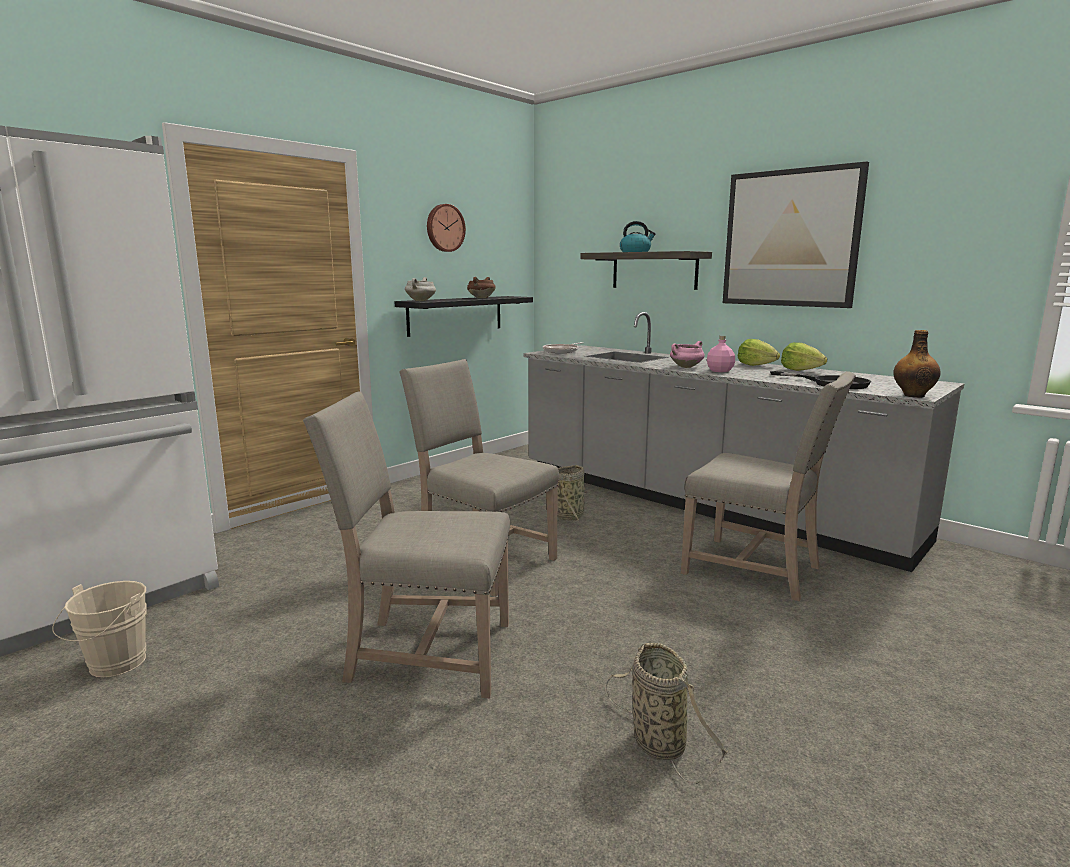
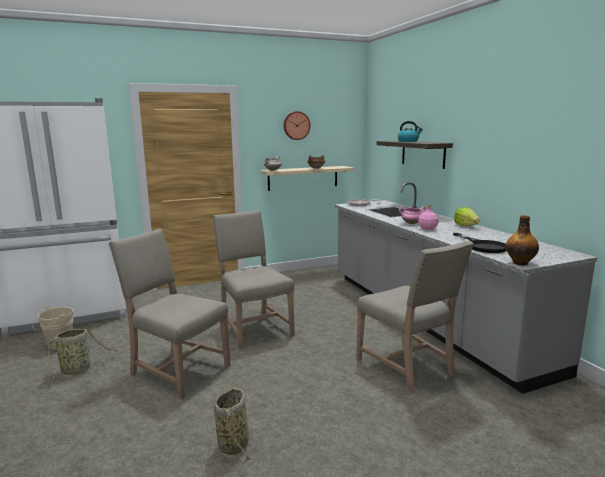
camera: 25 degrees right, 0 degrees up
(455, 315) = (303, 178): black shelf -> beige shelf
(570, 516) = (331, 311): basket -> basket (78, 369)
(790, 238) = (496, 137): picture -> none
(800, 370) = (489, 233): lettuce -> none

